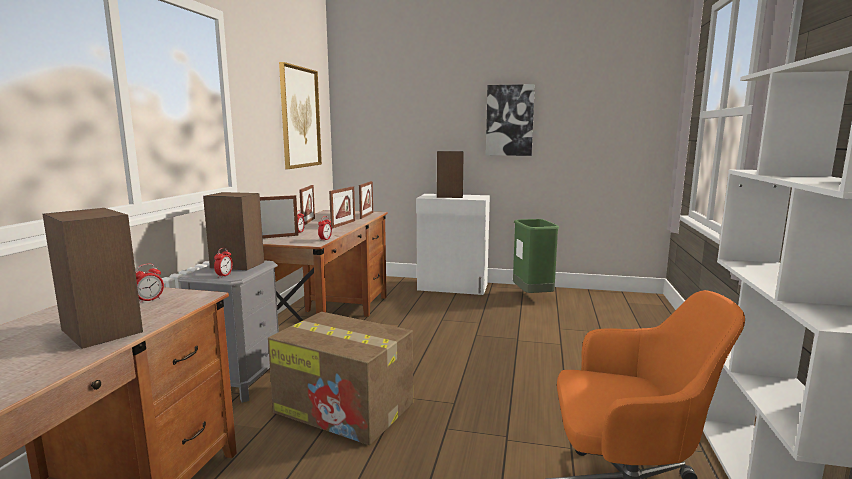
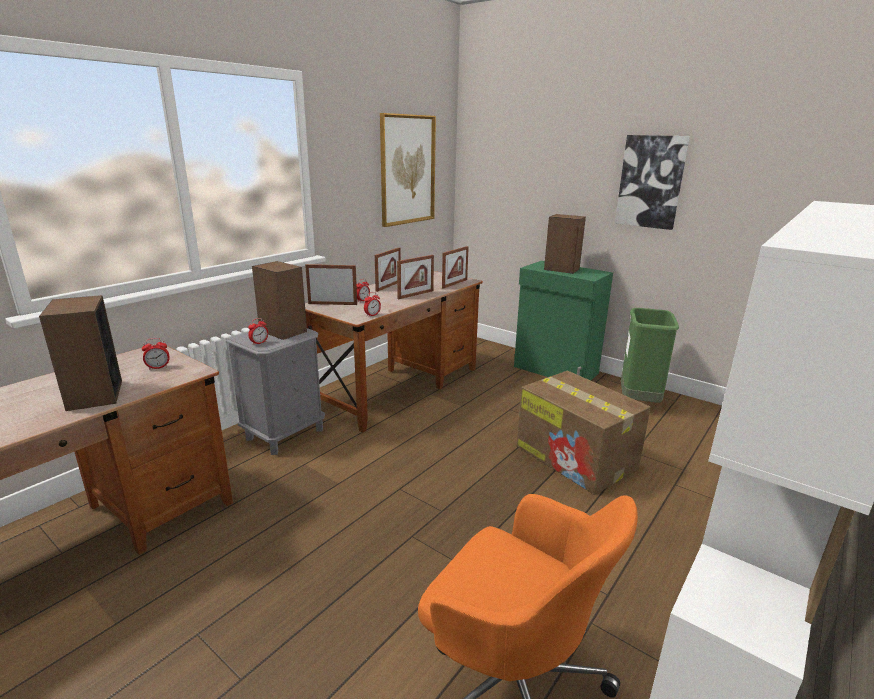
camera: 25 degrees right, 10 degrees up
(346, 408) = (343, 486): cardboard box -> cardboard box (577, 458)
(453, 287) = (555, 370): white cabinet -> green cabinet

